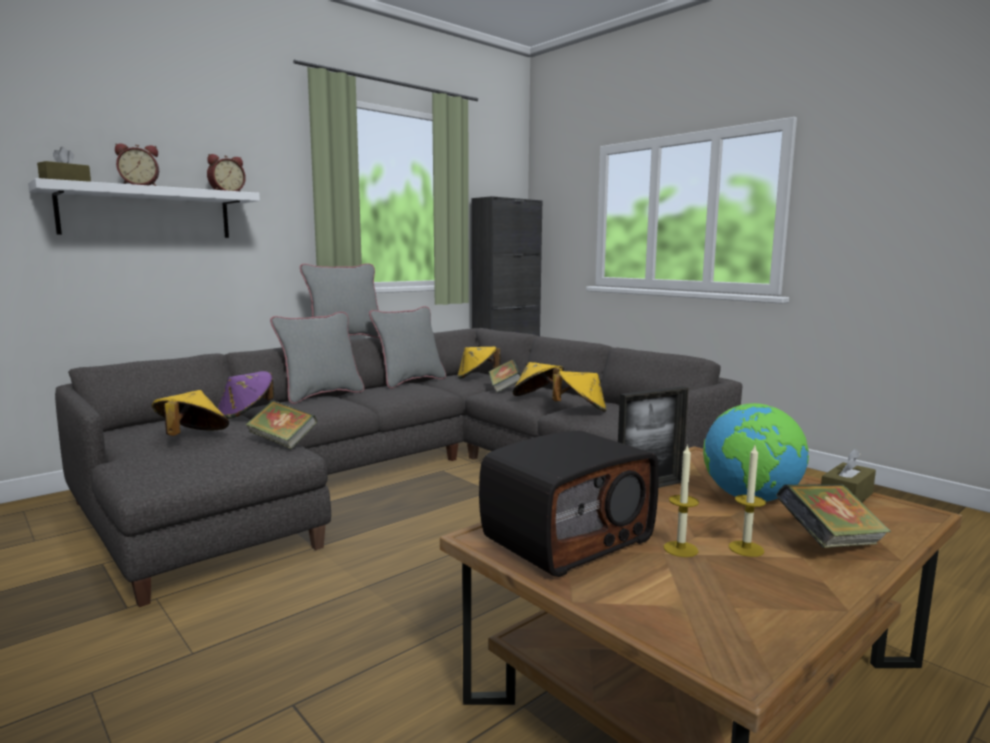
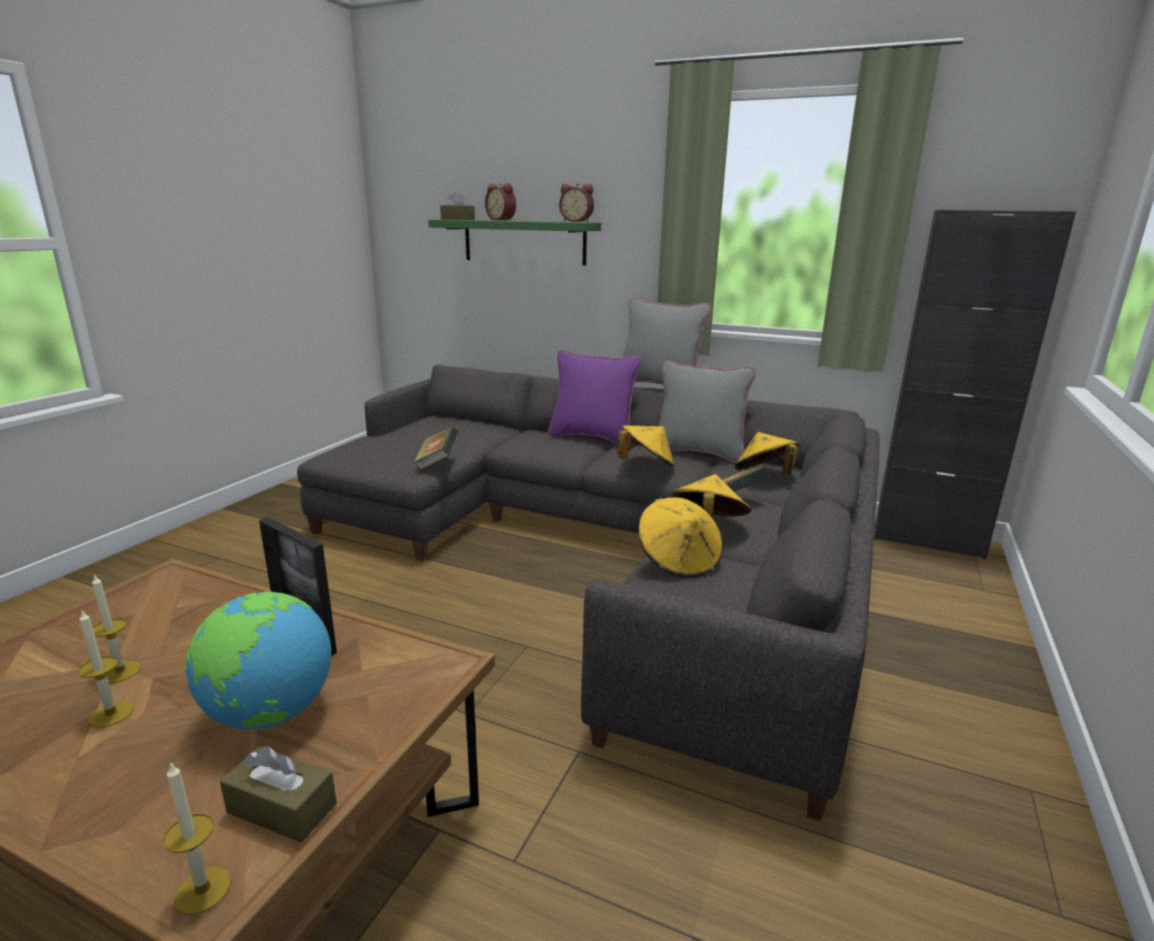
camera: 65 degrees right, 10 degrees up
(147, 213) = (524, 242): white shelf -> green shelf
(192, 437) = (418, 437): yellow hat -> yellow hat (646, 465)
(246, 413) = (503, 432): purple hat -> none
(321, 395) = (592, 437): grey pillow -> purple pillow
(566, 538) = (156, 609): radio -> none
(829, 544) = (109, 782): book -> none
(915, 514) = (203, 890): none -> candle

